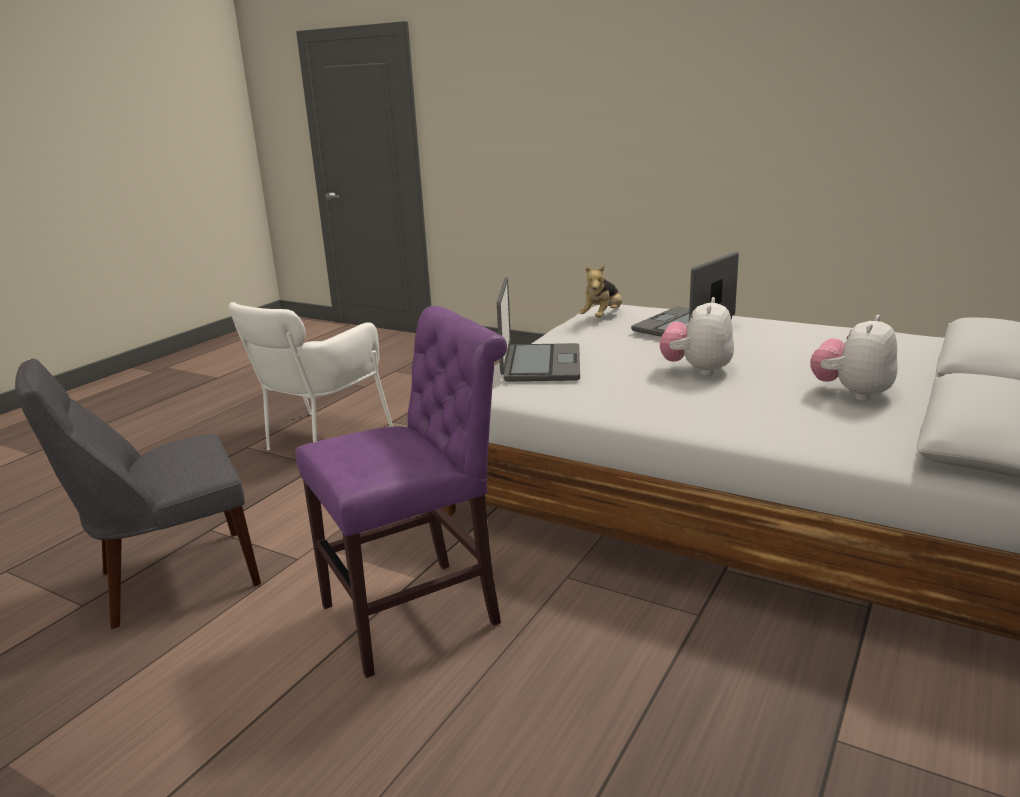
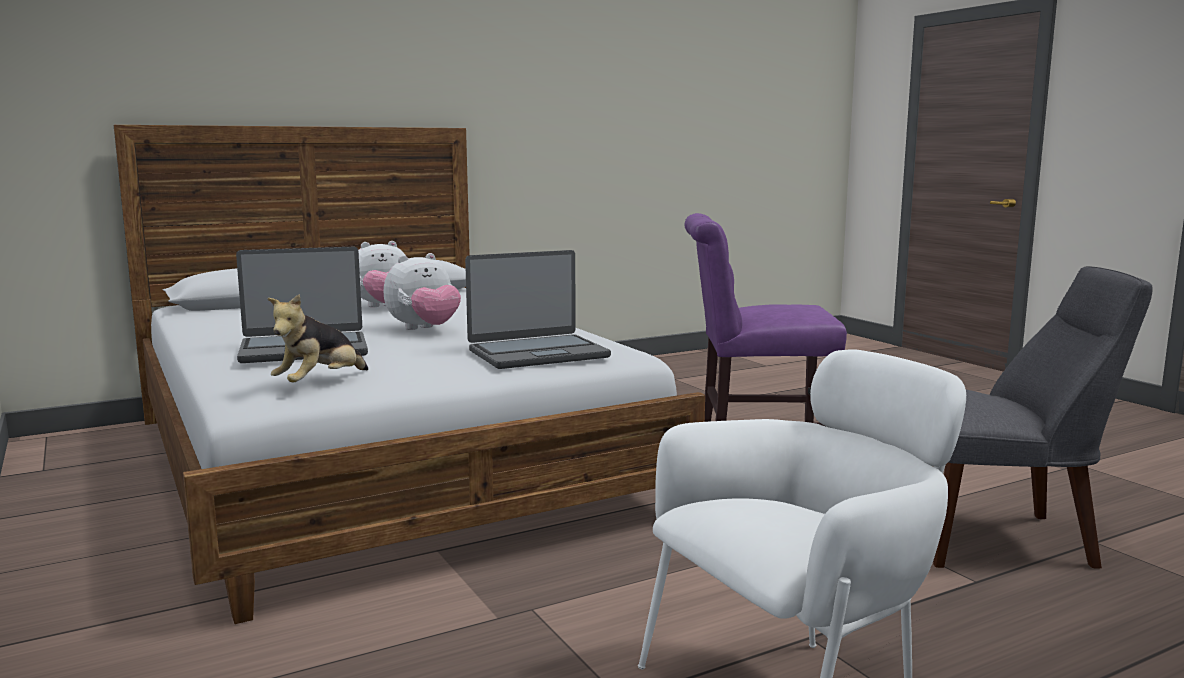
camera: 150 degrees left, 10 degrees down
(540, 364) = (537, 353): laptop -> laptop turned 150 degrees counterclockwise
(602, 317) = (320, 383): plush toy -> plush toy turned 150 degrees clockwise

